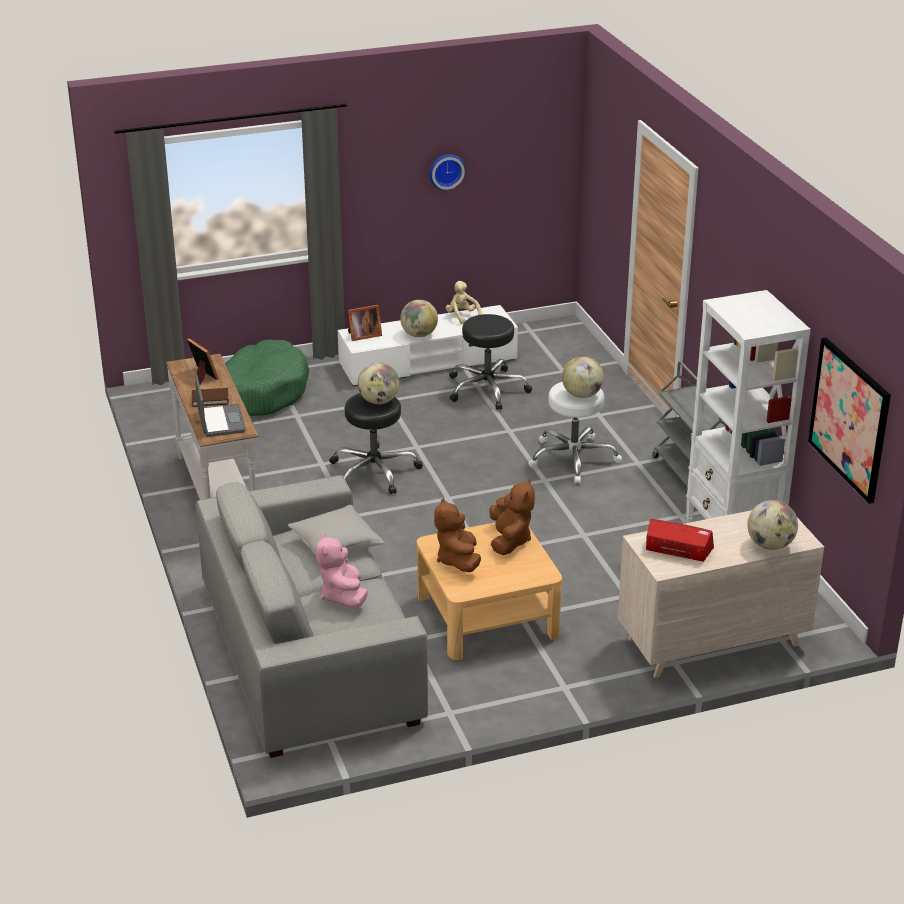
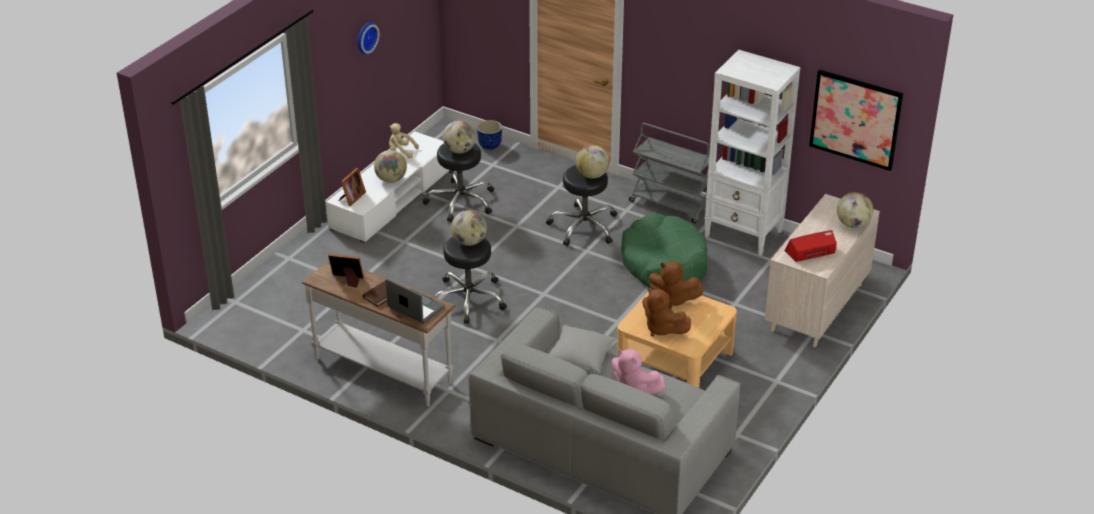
camera: 40 degrees left, 5 degrees up
(260, 392) = (302, 279): green dog bed -> green dog bed (664, 264)
(487, 325) = (459, 150): none -> globe
(509, 540) = (673, 299): brown plush toy -> brown plush toy turned 150 degrees clockwise
(573, 458) = (583, 226): white stool -> black stool
(584, 354) = (490, 146): none -> planter

